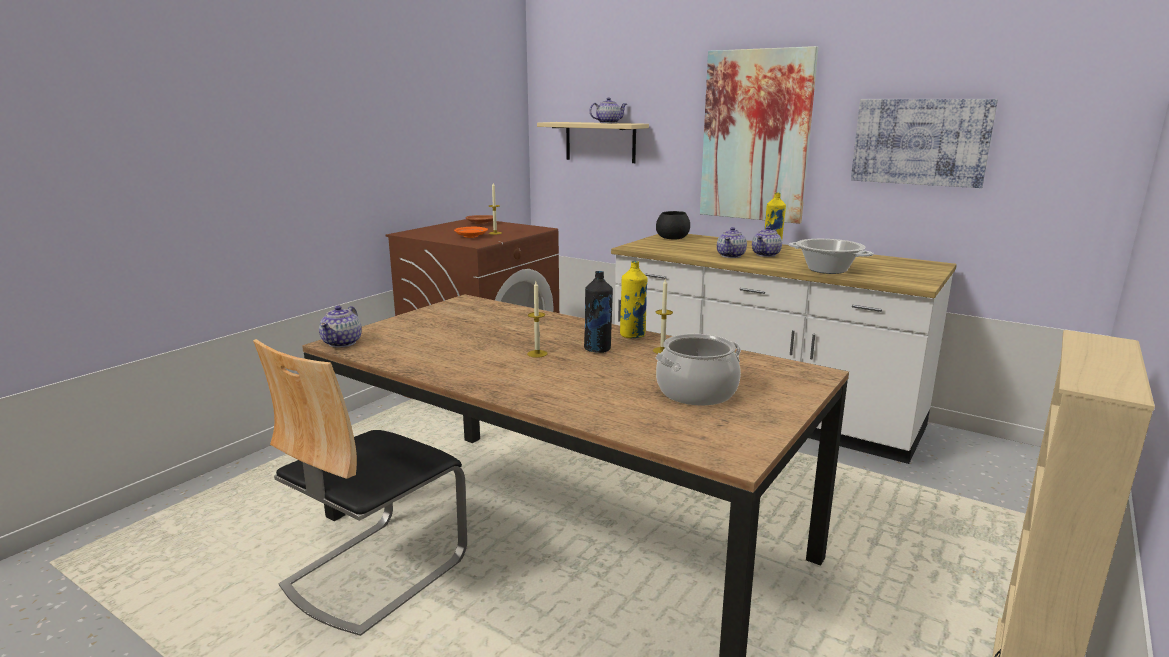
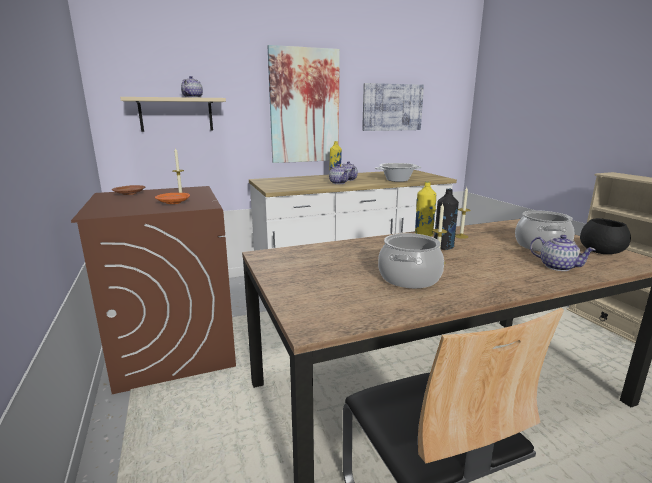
camera: 55 degrees left, 0 degrees up
(342, 343) = (318, 323): teapot -> teapot (557, 266)
(473, 351) = (409, 278): none -> cooking pot
(673, 238) = (271, 181): black bowl -> black bowl (600, 251)

